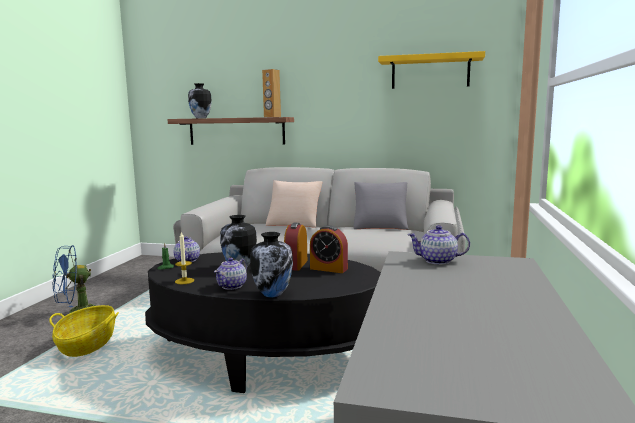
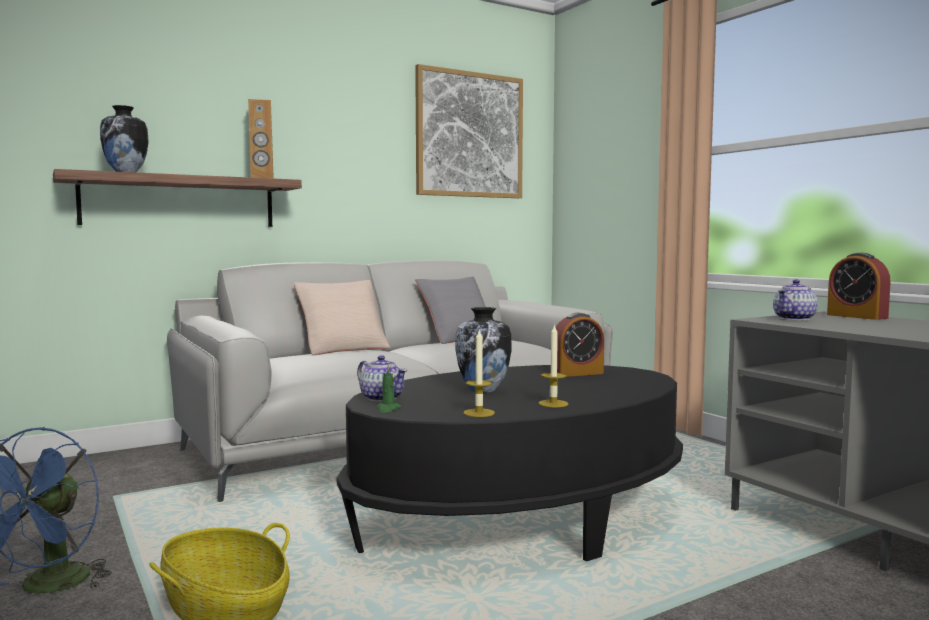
camera: 45 degrees left, 5 degrees down
(232, 286) = (553, 403): teapot -> candle
(273, 294) = (622, 399): vase -> none
(296, 265) = (531, 376): alarm clock -> alarm clock (857, 316)
(430, 72) = (469, 135): yellow shelf -> picture

